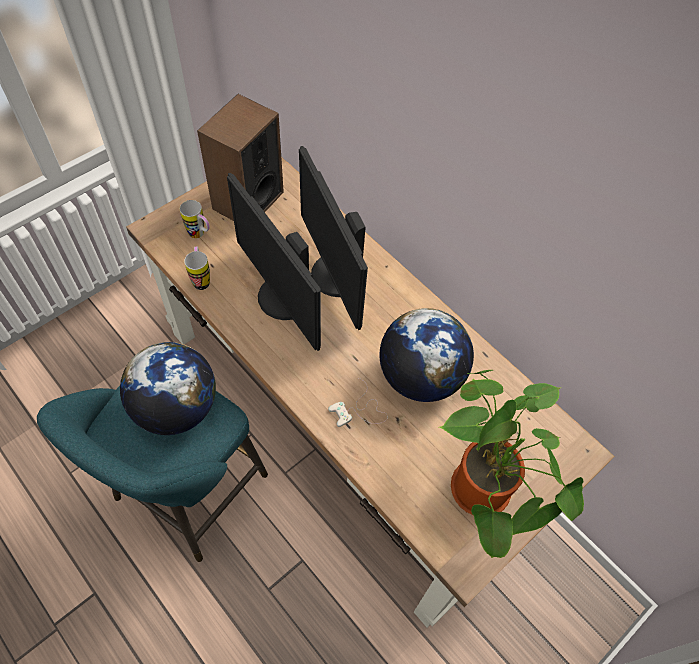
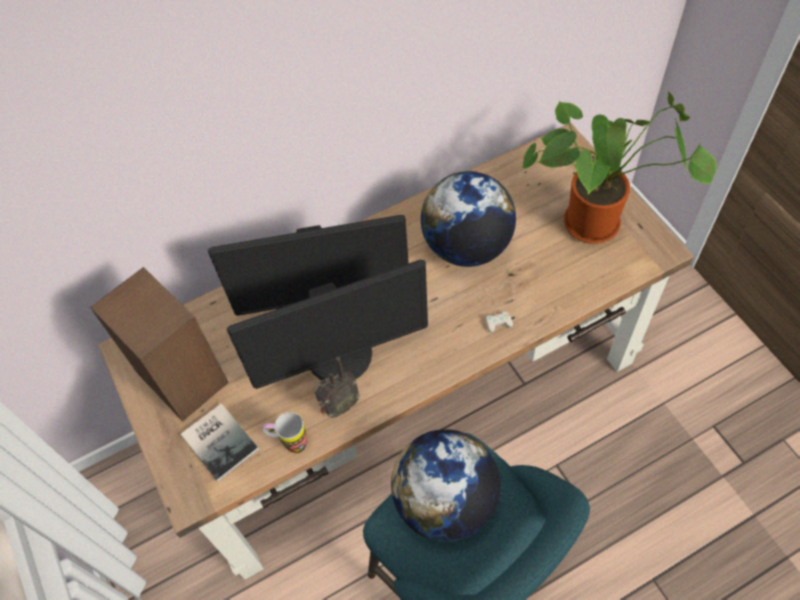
camera: 70 degrees left, 0 degrees up
(200, 235) = (220, 439): mug -> book
(237, 305) = (339, 407): none -> radio

